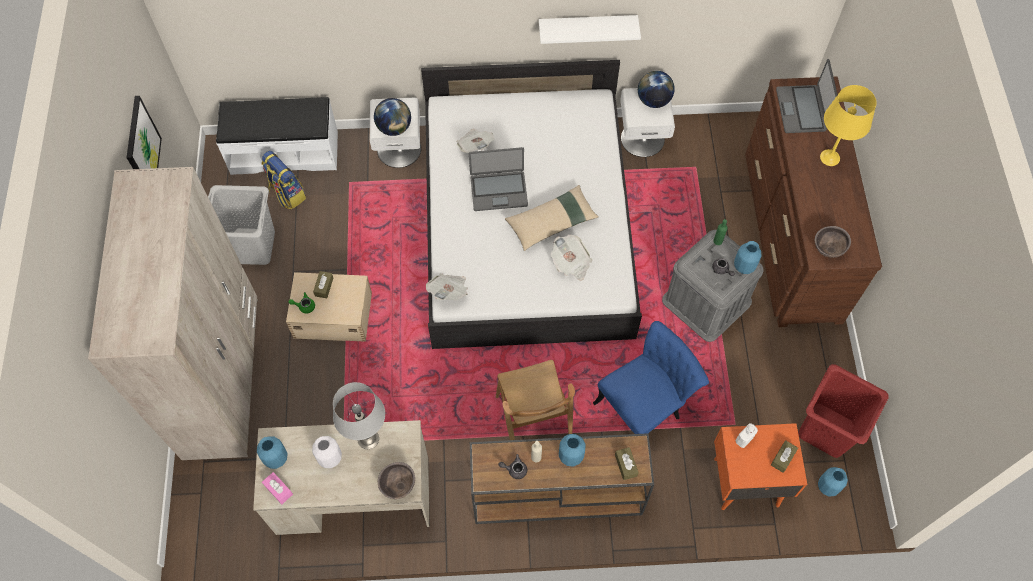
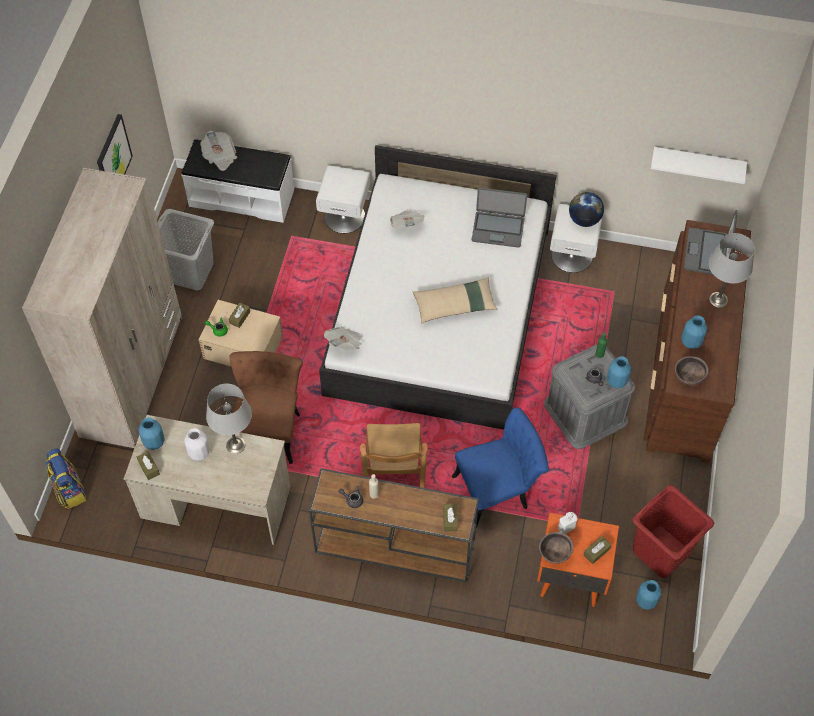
camera: 15 degrees right, 5 degrees down
(278, 489) = (149, 468): pink tissue box -> brown tissue box
(286, 193) = (233, 233): backpack -> backpack (69, 490)
(386, 397) = (269, 428): none -> brown chair
(394, 128) = (340, 194): globe -> none
(398, 486) = (249, 489): brown bowl -> brown bowl (554, 554)
(498, 190) = (415, 267): laptop -> laptop (498, 229)
(571, 263) = (461, 344): newspaper -> newspaper (220, 157)
(571, 456) = (405, 500): blue vase -> blue vase (691, 342)
(587, 27) = (528, 138): white shelf -> white shelf (697, 163)
(830, 157) = (718, 299): yellow table lamp -> grey table lamp

